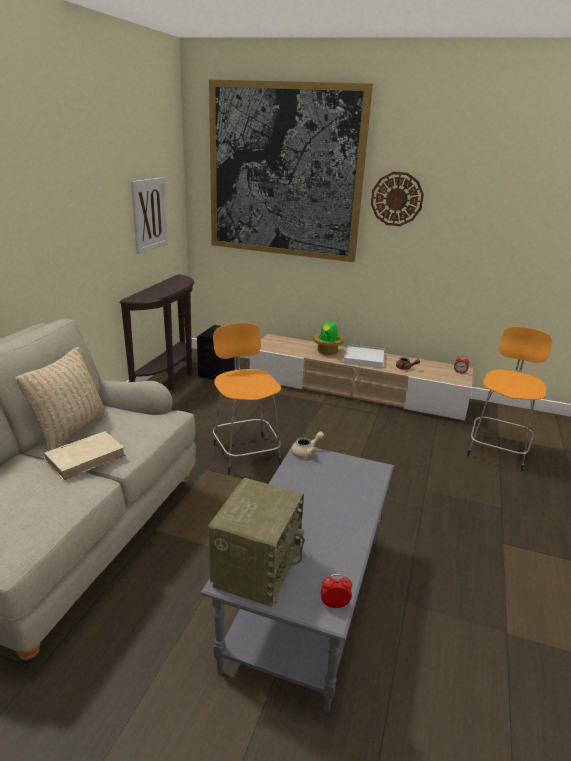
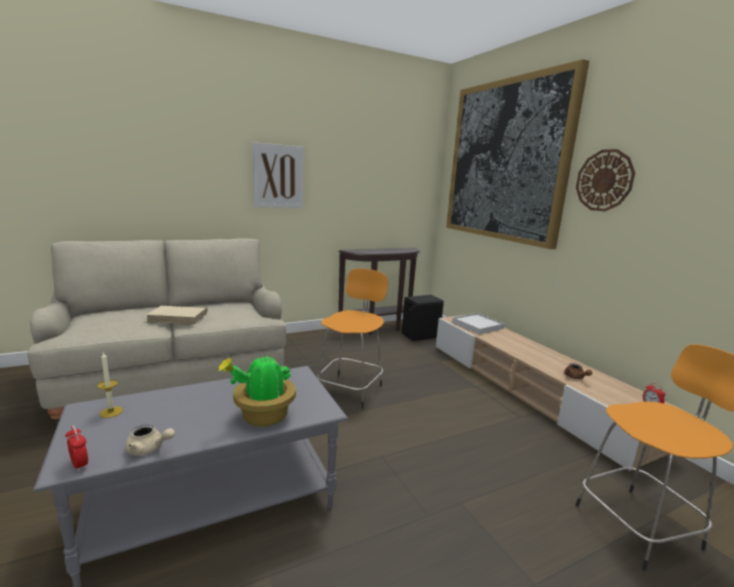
camera: 45 degrees right, 10 degrees down
(71, 430) = (205, 306): beige pillow -> none
(149, 214) = (389, 194): picture -> picture (278, 176)
(256, 566) = (111, 412): radio -> candle
(306, 452) = (300, 374): beige teapot -> beige teapot (149, 449)
(327, 352) = (507, 339): potted plant -> potted plant (263, 417)
(364, 358) = (538, 355): white tray -> white tray (477, 325)

